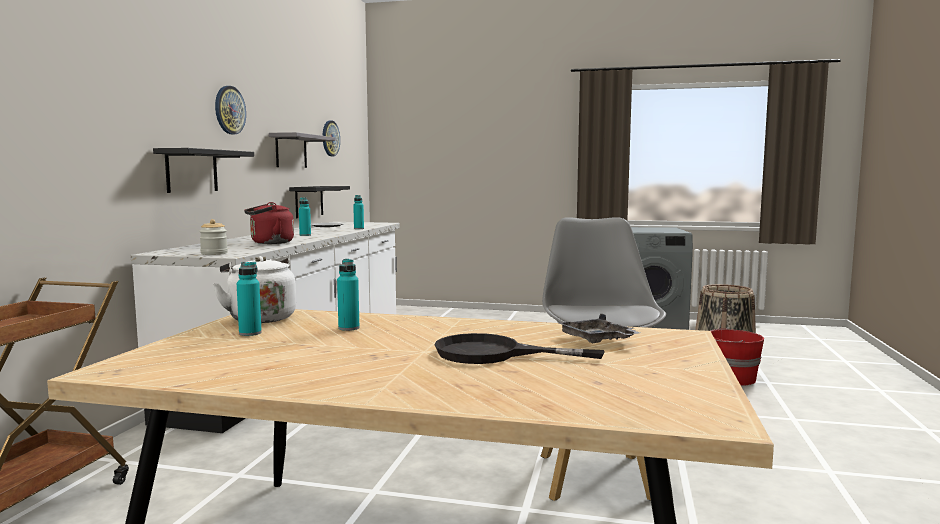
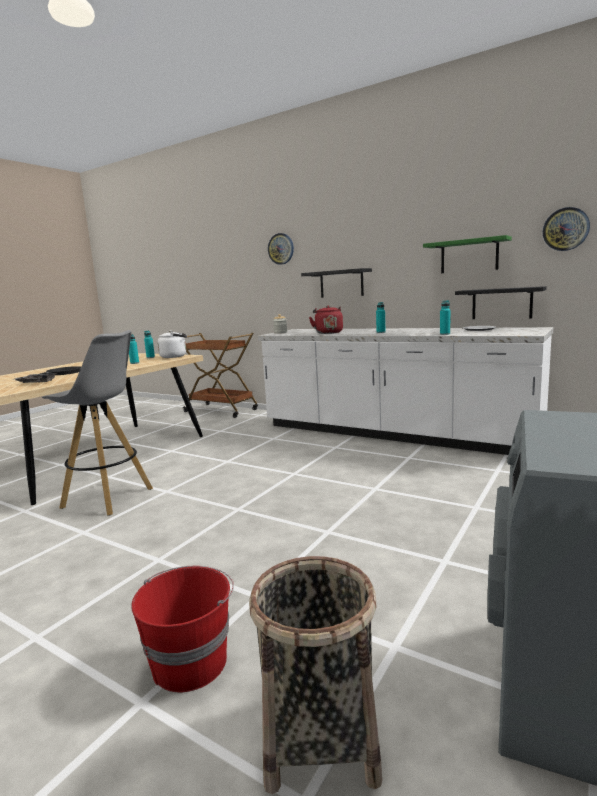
camera: 110 degrees right, 5 degrees up
(229, 110) = (380, 236): wall clock -> wall clock (281, 249)
(291, 151) = (469, 256): grey shelf -> green shelf

